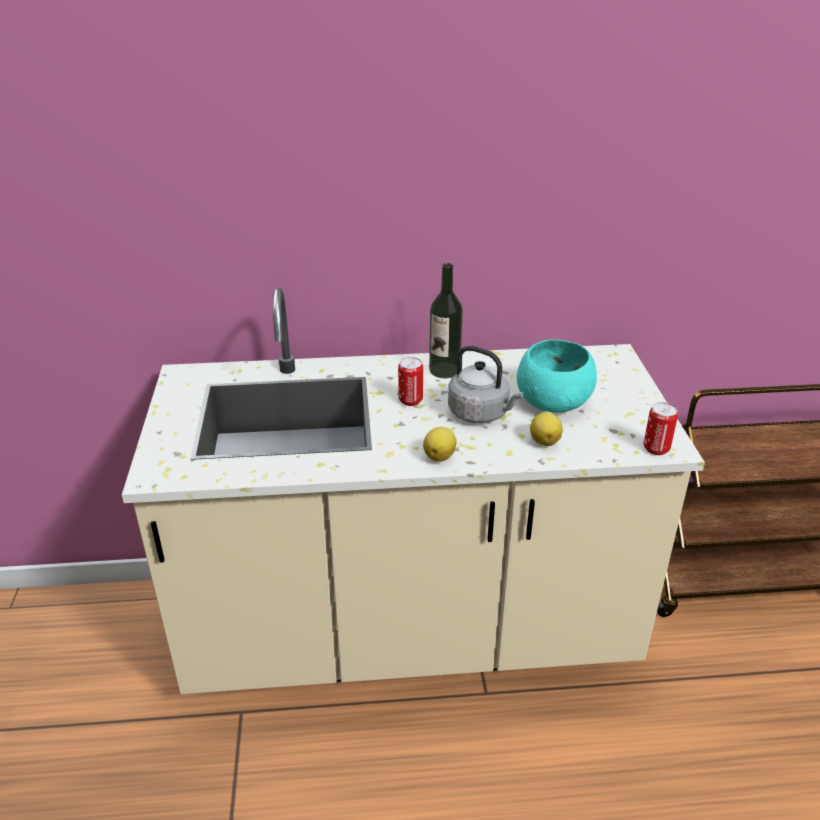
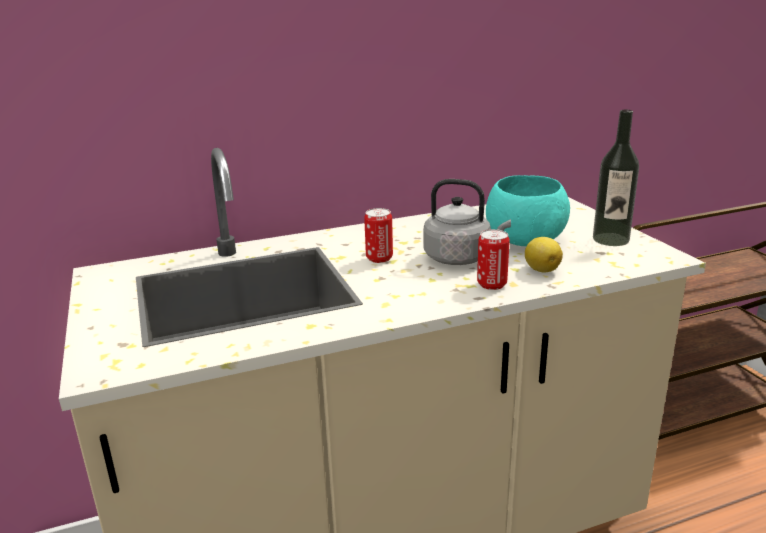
camera: 15 degrees left, 10 degrees down
(440, 456) = (443, 298): lemon -> none
(444, 370) = (399, 231): bottle -> bottle (610, 239)
(656, 449) = (652, 259): can -> can (491, 284)

